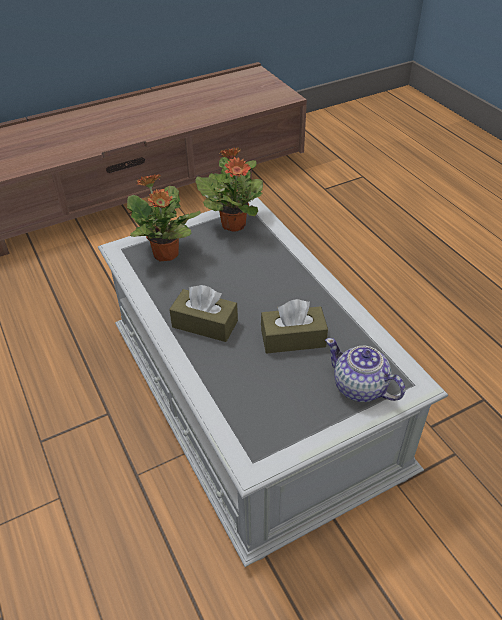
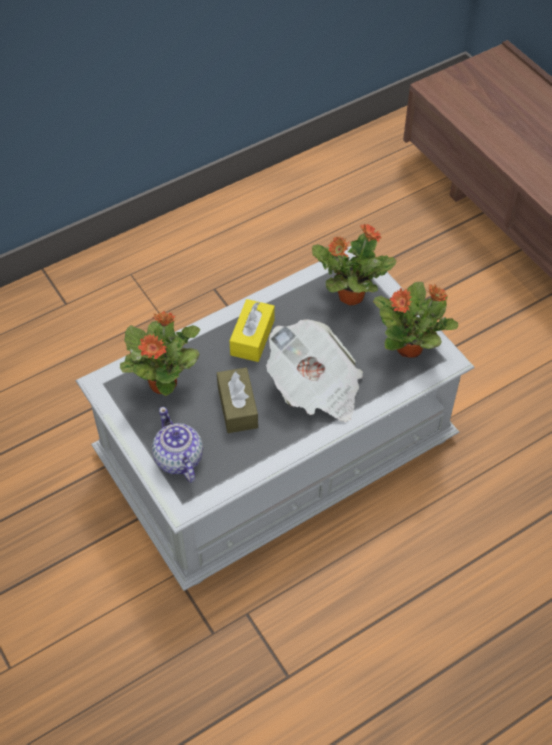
camera: 85 degrees right, 10 degrees up
(205, 324) = (252, 337): brown tissue box -> yellow tissue box
(256, 400) = (163, 382): none -> potted plant
(272, 282) = (315, 387): none -> newspaper
(360, 388) = (178, 459): teapot -> teapot turned 60 degrees counterclockwise

